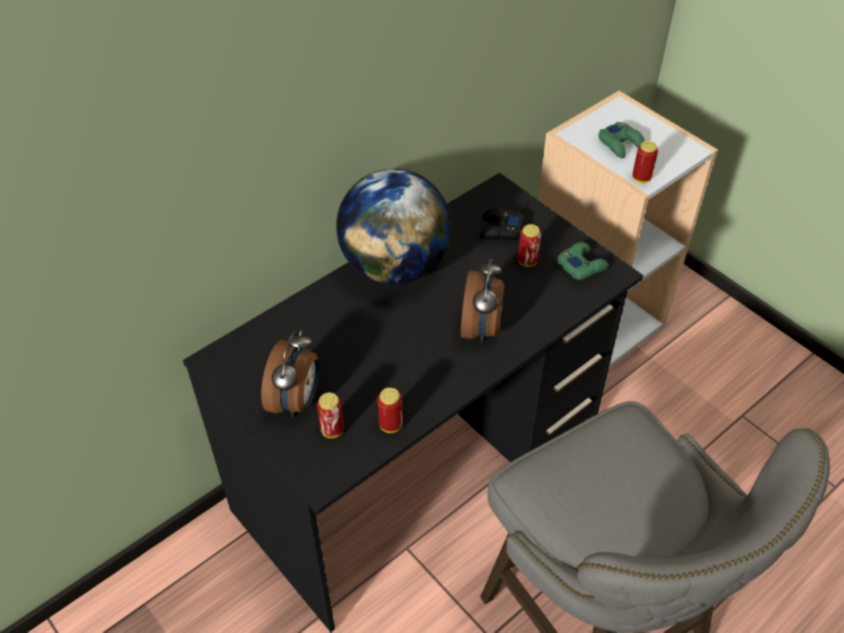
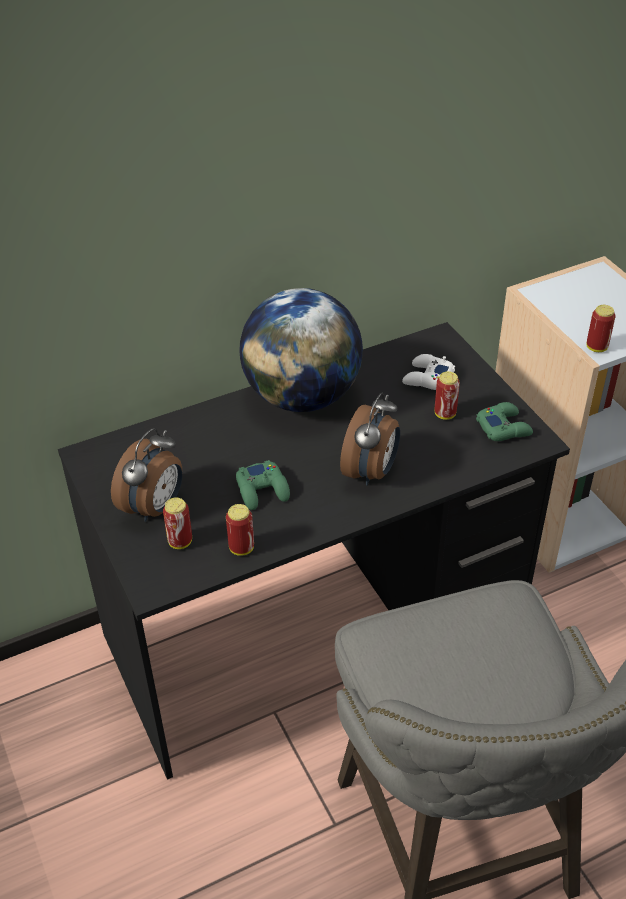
camera: 15 degrees right, 5 degrees down
(500, 230) = (427, 378): black game controller -> white game controller
(620, 144) = (586, 310): green game controller -> green game controller (263, 490)

